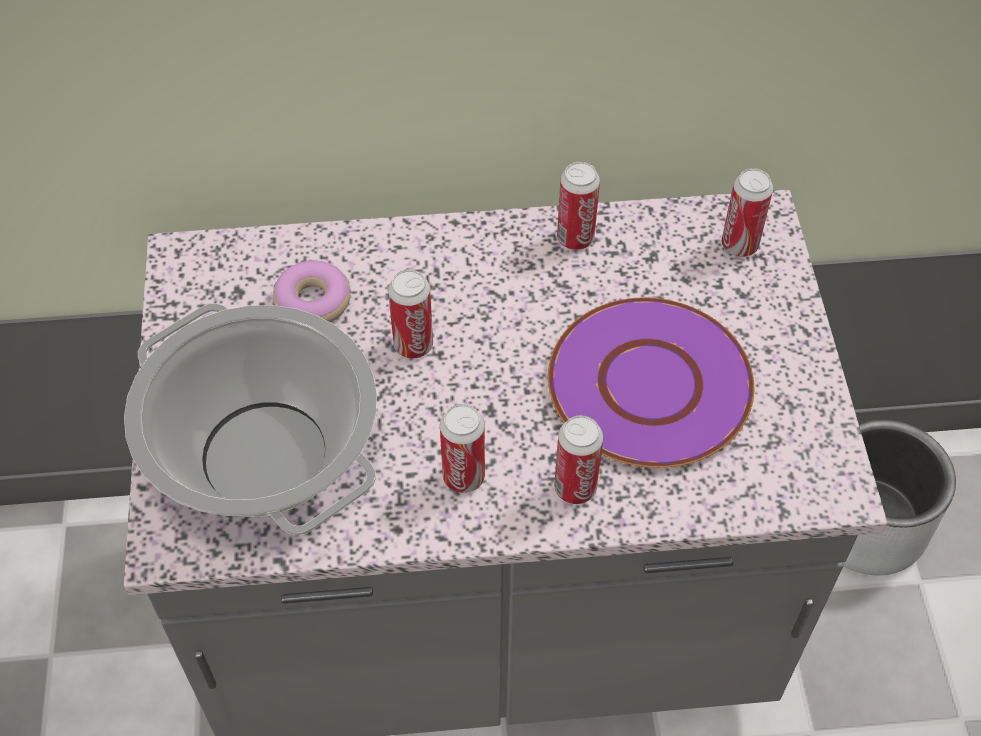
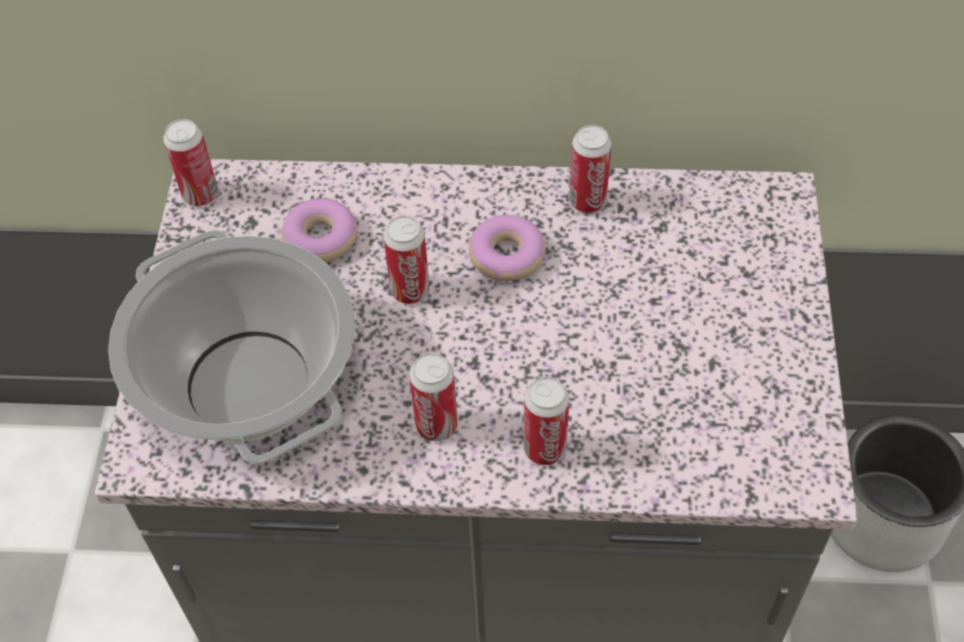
camera: 10 degrees right, 0 degrees up
(504, 300) = (507, 256): none -> donut
(651, 384) = (638, 353): purple plate -> none
(739, 245) = (752, 223): can -> can (200, 194)

